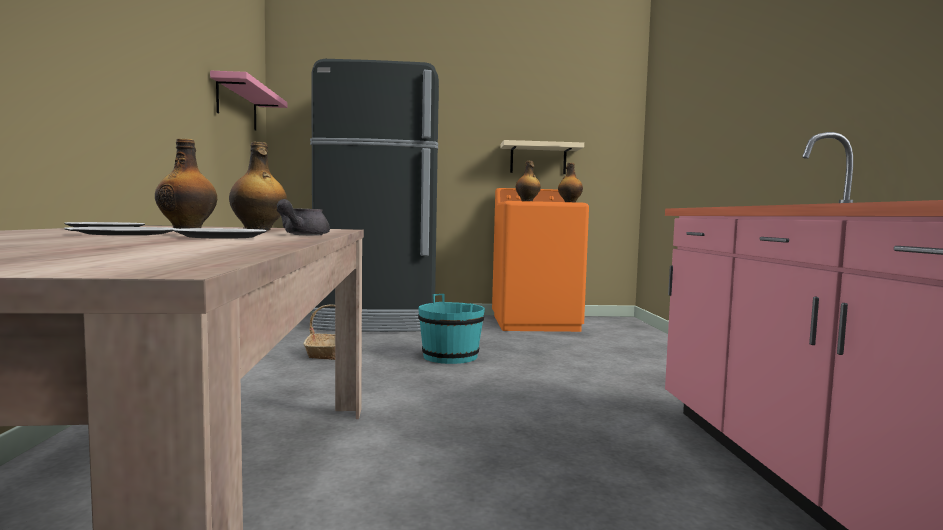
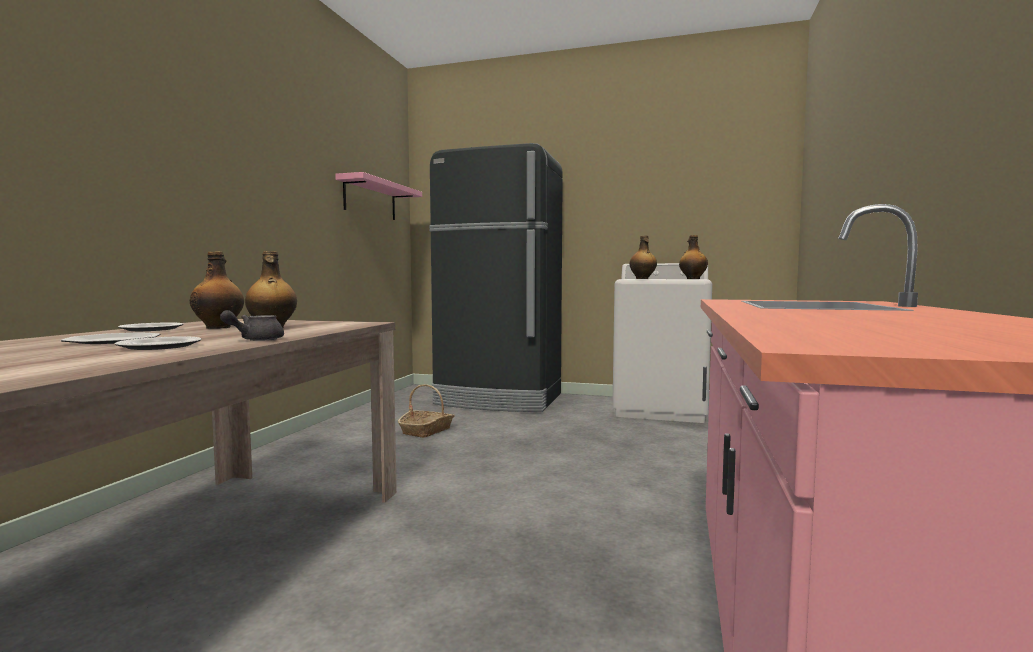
camera: 20 degrees right, 0 degrees up
(450, 357) = (532, 443): turquoise bucket -> none
(535, 323) = (660, 409): orange washing machine -> white washing machine
(538, 159) = (671, 230): beige shelf -> none

